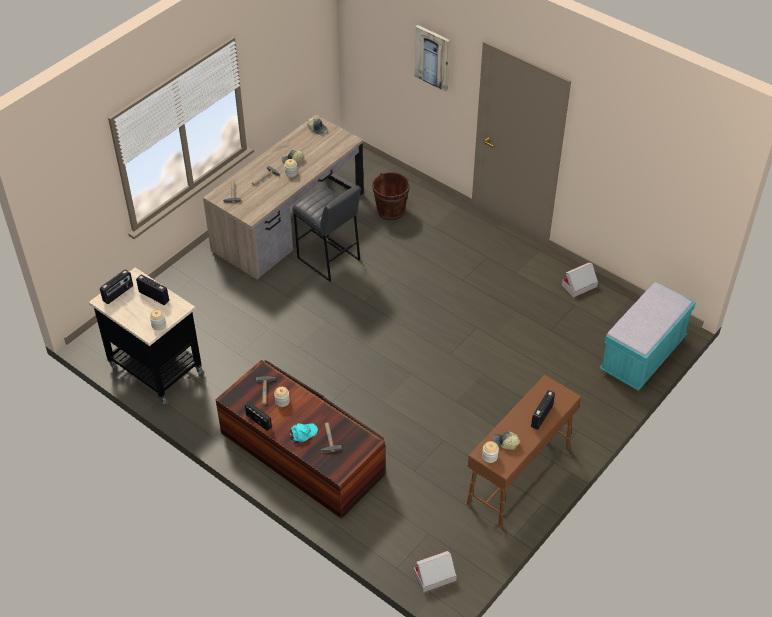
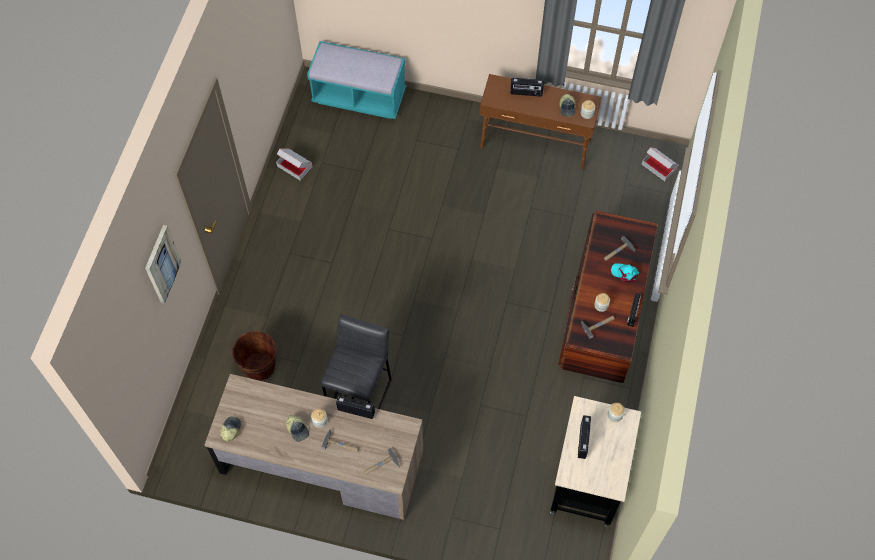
camera: 115 degrees left, 15 degrees up
(118, 293) = (598, 477): radio -> radio (356, 411)

